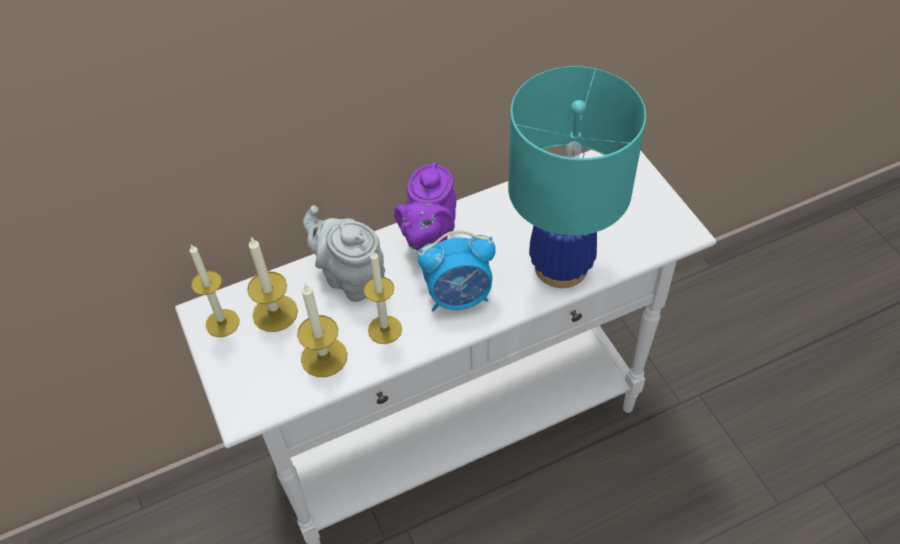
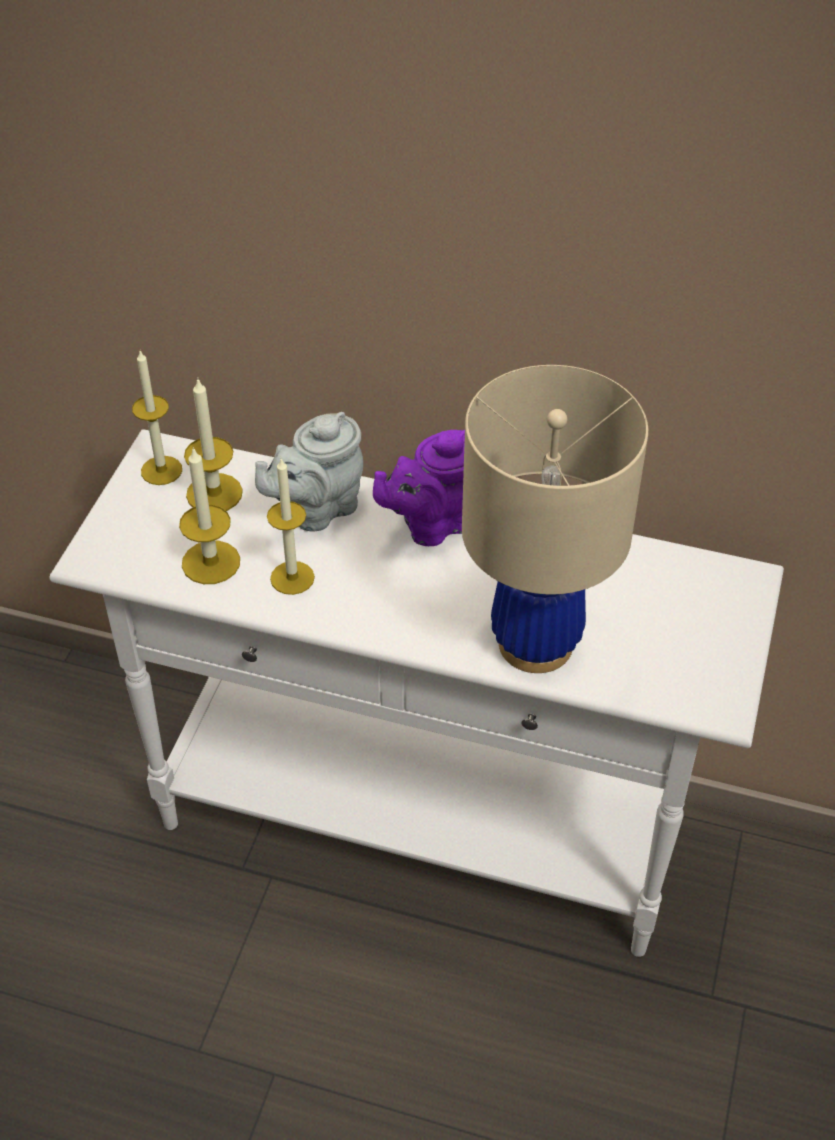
camera: 40 degrees right, 5 degrees down
(351, 277) = (316, 509): grey teapot -> grey teapot turned 120 degrees counterclockwise
(459, 297) = (397, 599): alarm clock -> none
(561, 266) = (536, 644): turquoise table lamp -> beige table lamp

